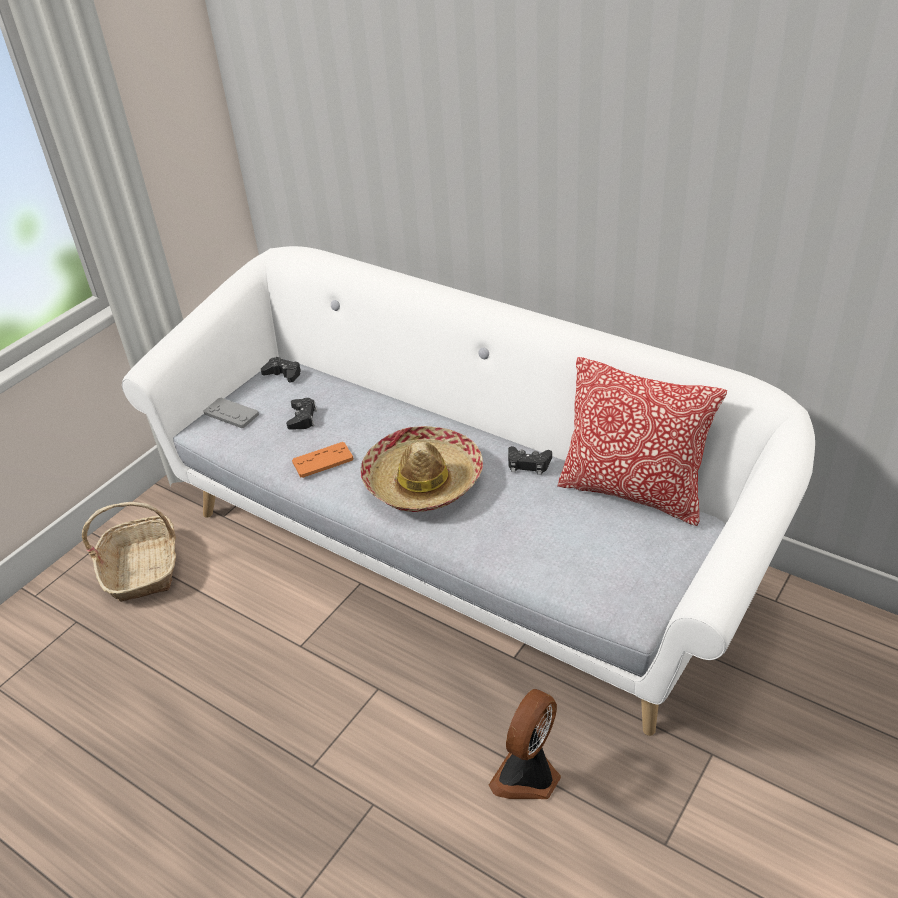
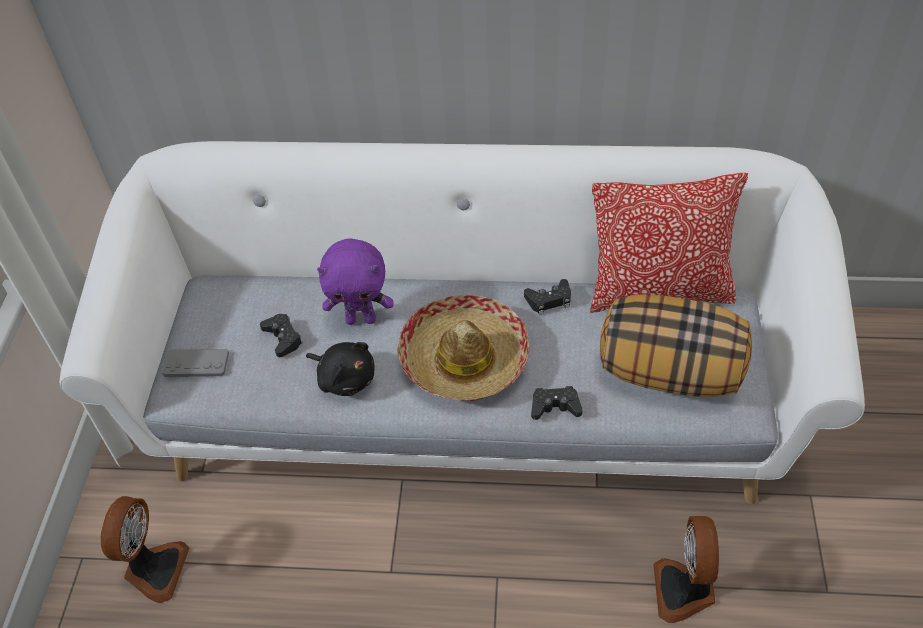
camera: 30 degrees left, 10 degrees up
(143, 568) = (154, 569): basket -> fan
(283, 374) = (217, 294): black game controller -> black game controller (555, 407)
(323, 461) = (345, 378): orange game controller -> black plush toy
(369, 425) = (361, 319): none -> purple plush toy
(589, 556) = (670, 372): none -> pillow

